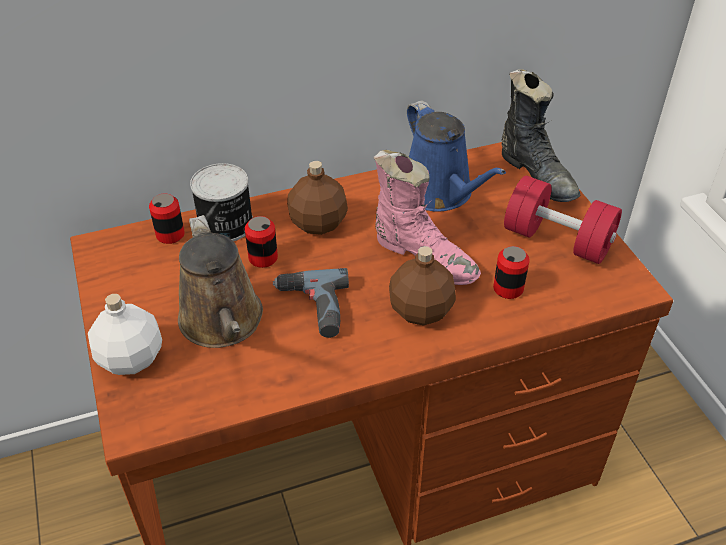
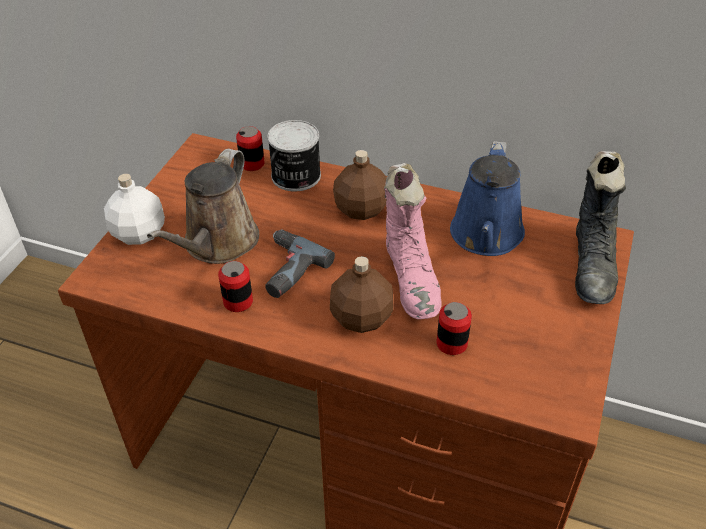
camera: 40 degrees right, 0 degrees up
(263, 258) = (294, 213): can -> can (238, 302)
(557, 240) = (544, 330): red dumbbell -> none

